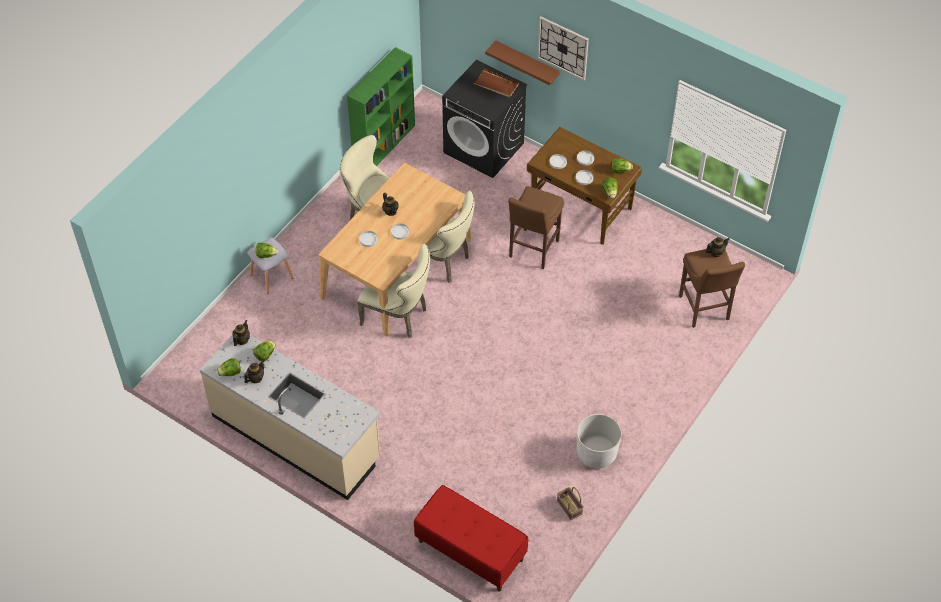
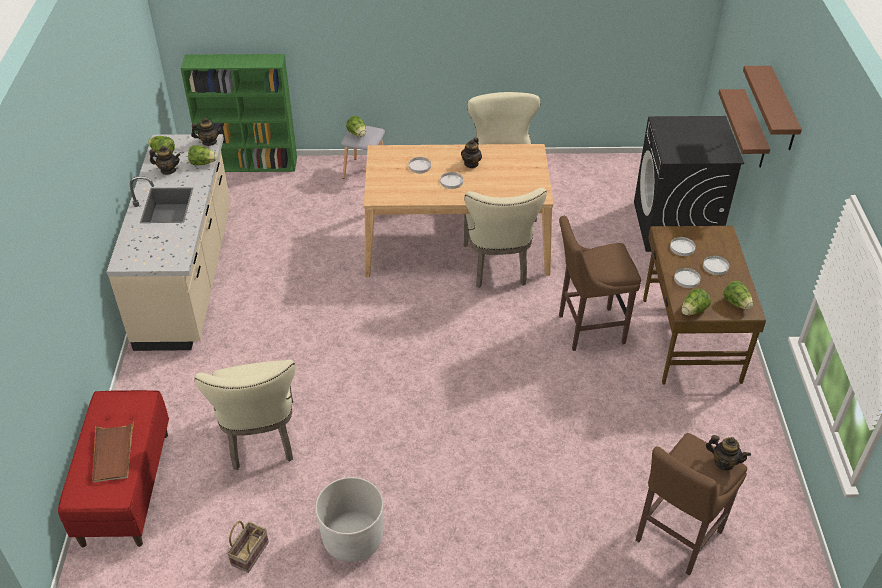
camera: 55 degrees right, 10 degrees down
(384, 144) = (596, 162): green bookcase -> green bookcase (250, 164)
(398, 316) = (397, 272): beige chair -> beige chair (261, 439)
(496, 84) = (712, 143): brown tray -> brown tray (113, 454)
(563, 47) = (782, 110): wall clock -> brown shelf

